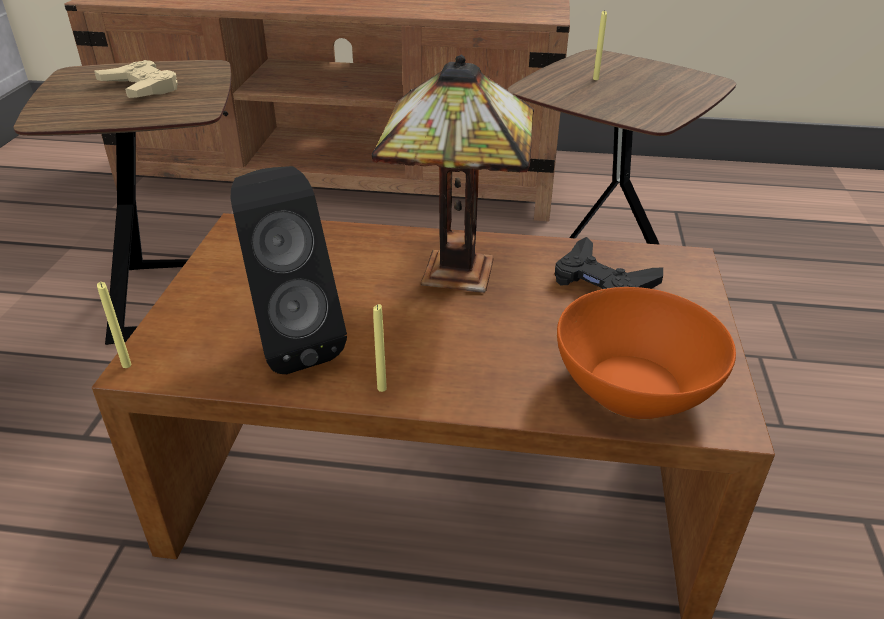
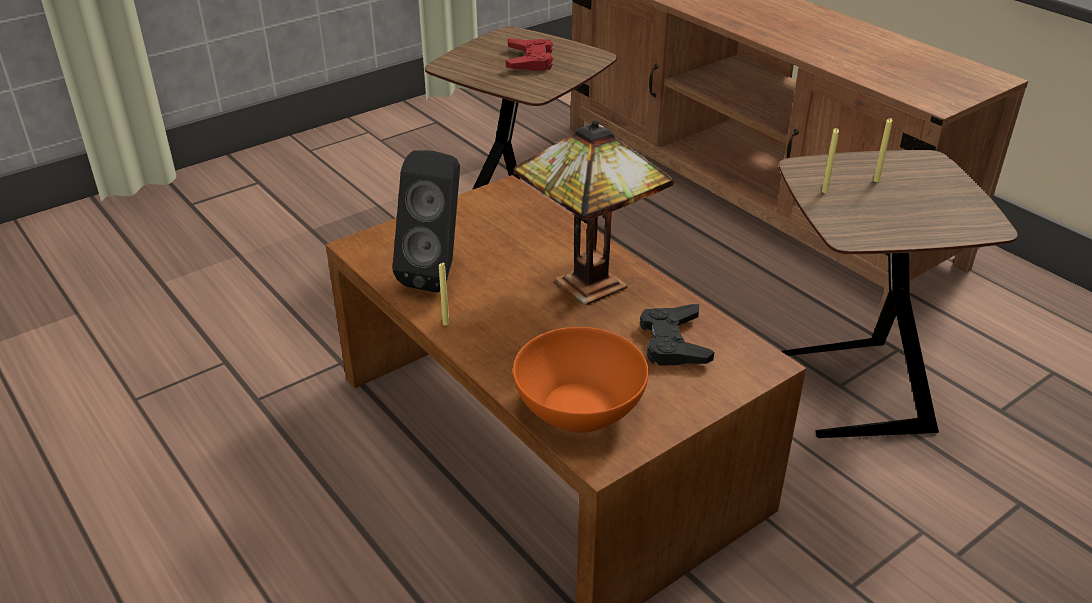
camera: 45 degrees right, 0 degrees up
(126, 365) = (351, 241): yellow candle -> yellow candle (824, 191)
(141, 88) = (529, 60): beige game controller -> red game controller

